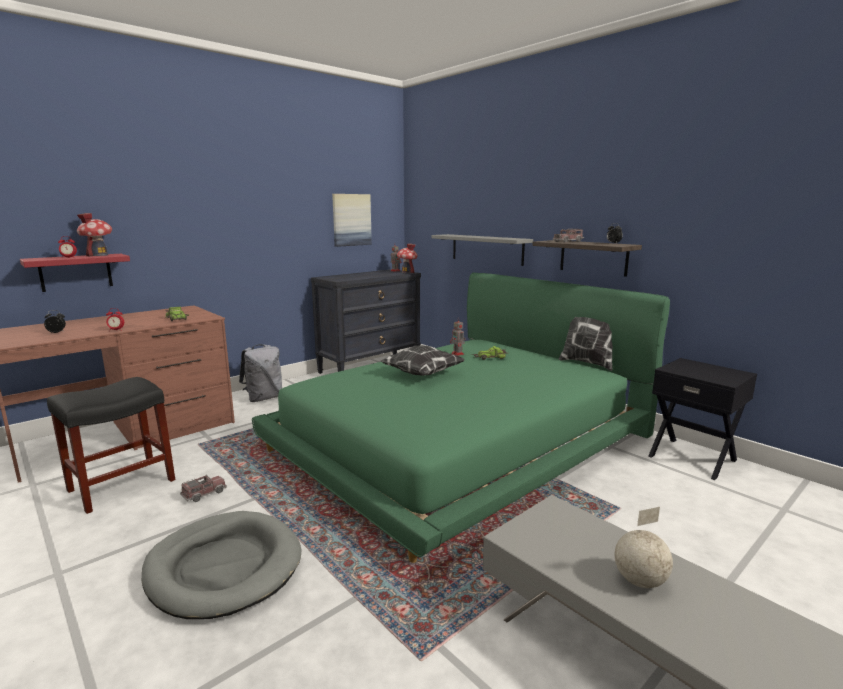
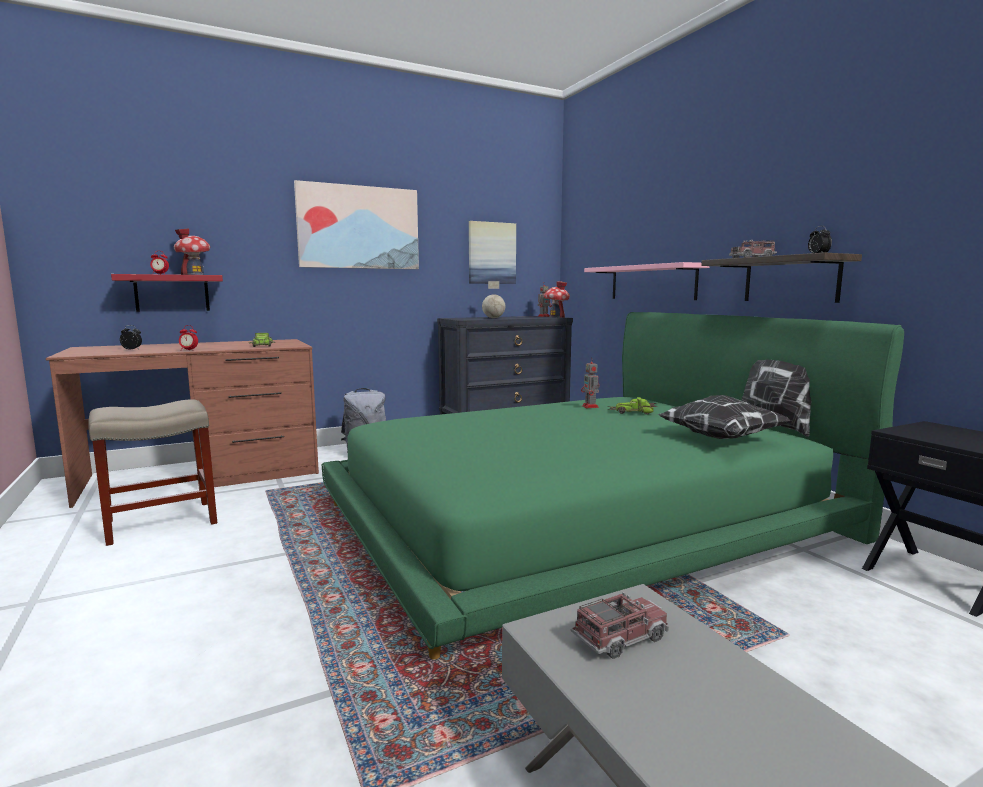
camera: 15 degrees right, 5 degrees down
(120, 486) = (159, 522): black stool -> beige stool
(204, 494) = (236, 541): toy truck -> toy truck (620, 638)
(224, 567) = (200, 625): grey dog bed -> none
(241, 203) = (359, 227): none -> picture
(422, 374) = (527, 422): pillow -> pillow (720, 438)
(486, 249) = (652, 282): grey shelf -> pink shelf
(639, 581) = (733, 737): globe -> globe (493, 318)

